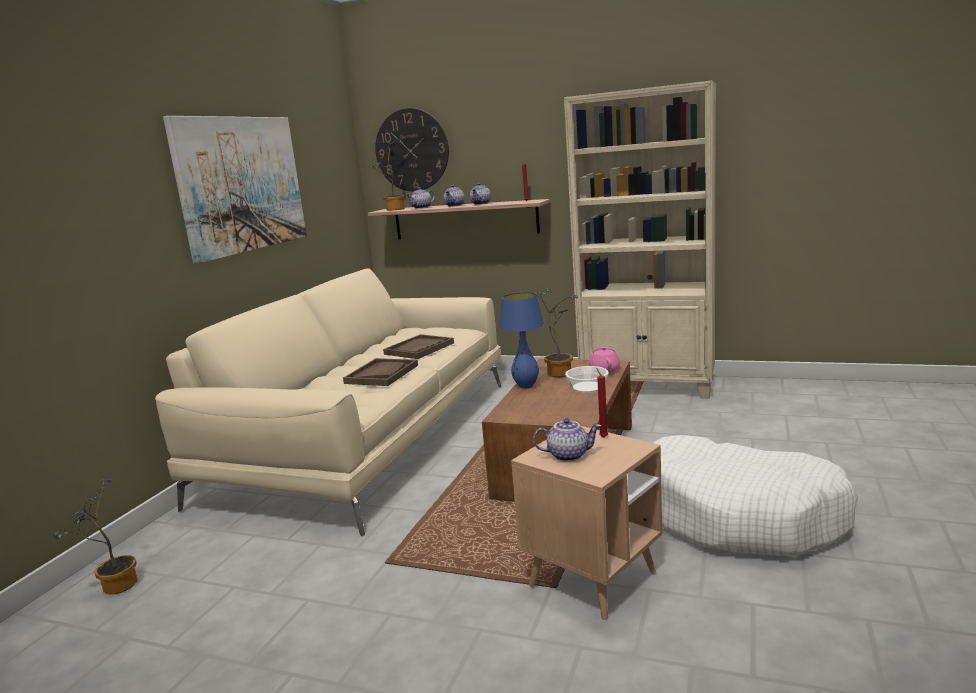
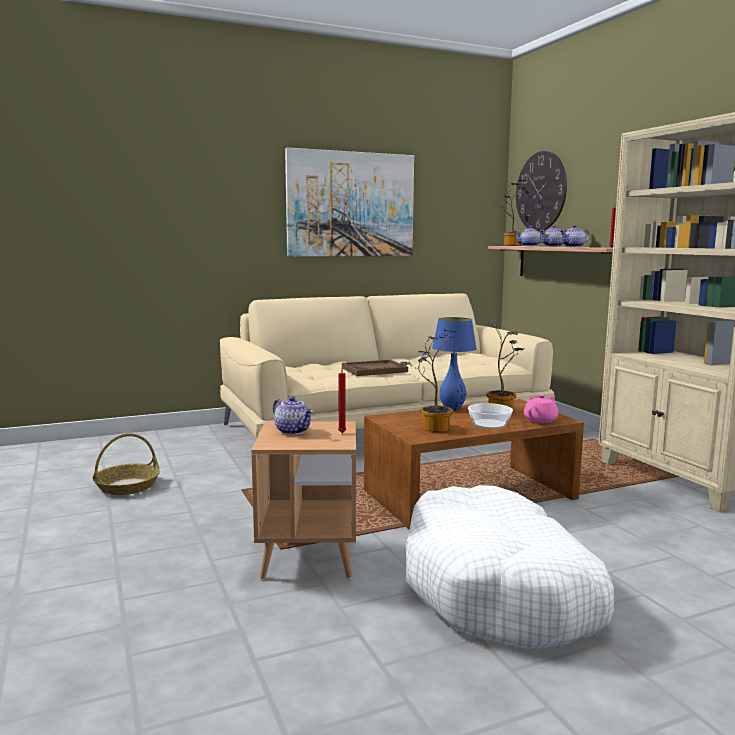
camera: 45 degrees right, 5 degrees down
(114, 587) = (140, 443): potted plant -> potted plant (431, 428)
(243, 639) = (127, 486): none -> basket
(419, 348) = (440, 364): brown tray -> none

